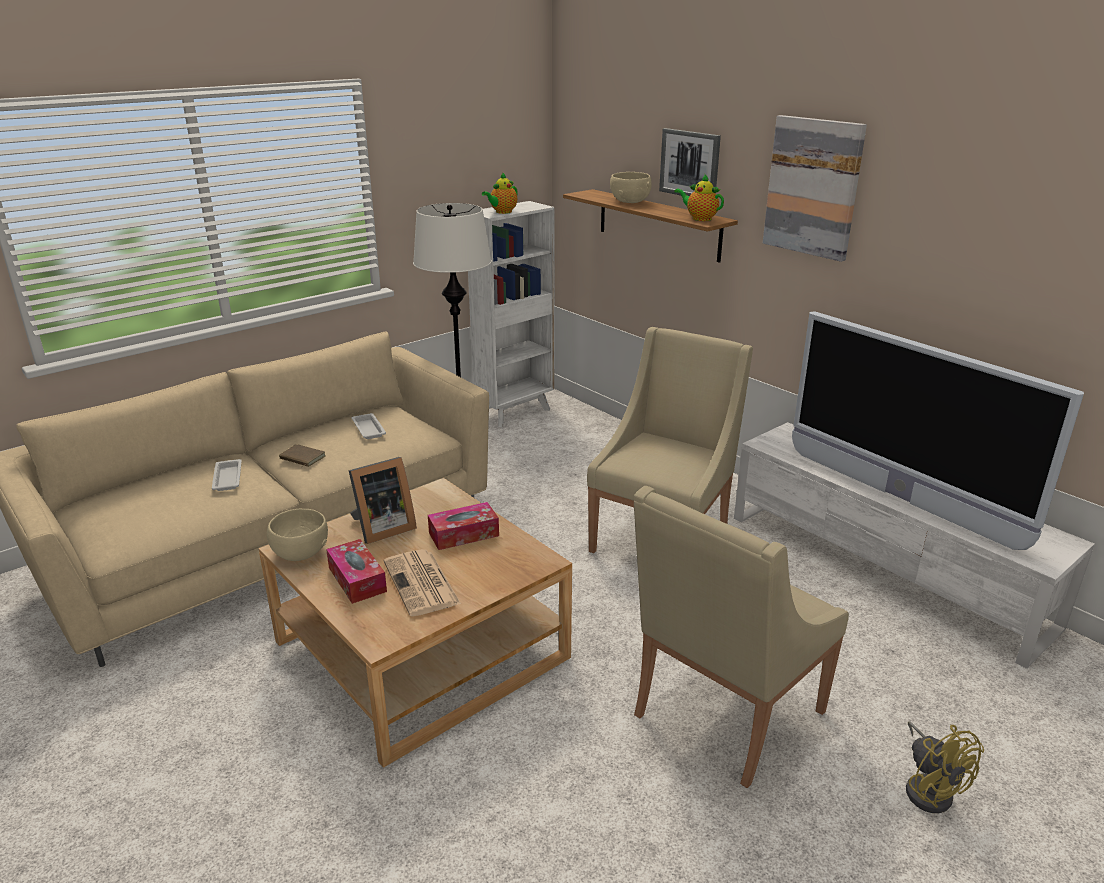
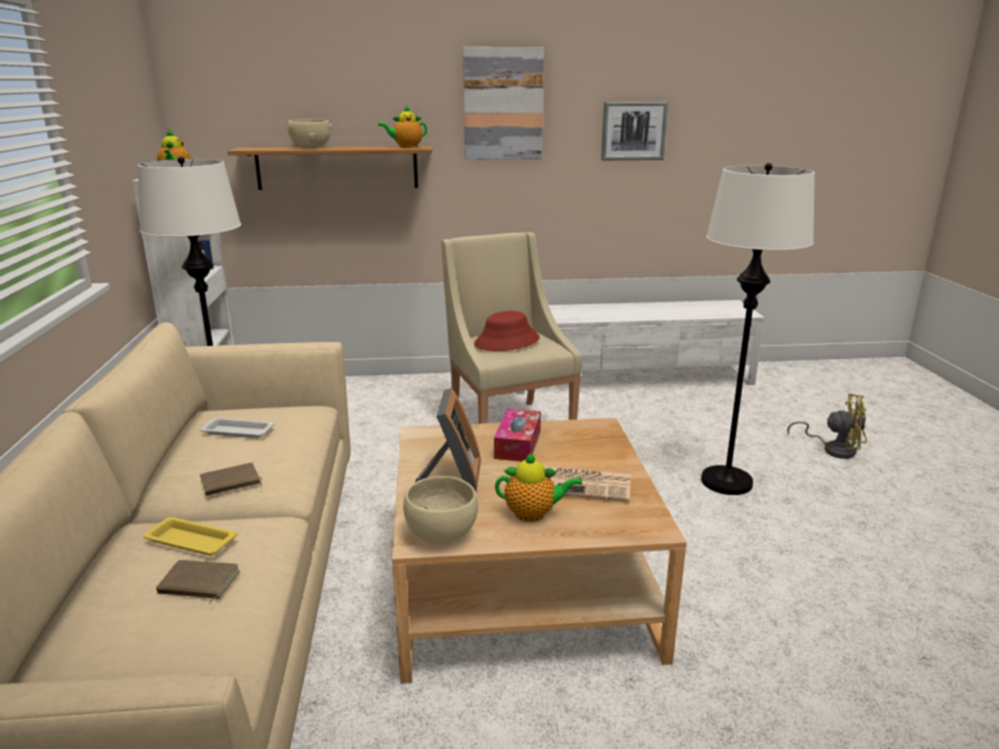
camera: 55 degrees left, 5 degrees down
(187, 500) = (198, 584): none -> brown book
(228, 478) = (189, 541): white tray -> yellow tray
(357, 579) = (533, 514): tissue box -> teapot
(659, 453) = (507, 342): none -> red hat
(690, 164) = (368, 102): picture -> picture (633, 131)
(723, 715) = (726, 482): beige armchair -> white floor lamp
(899, 497) = (644, 315): television -> none

